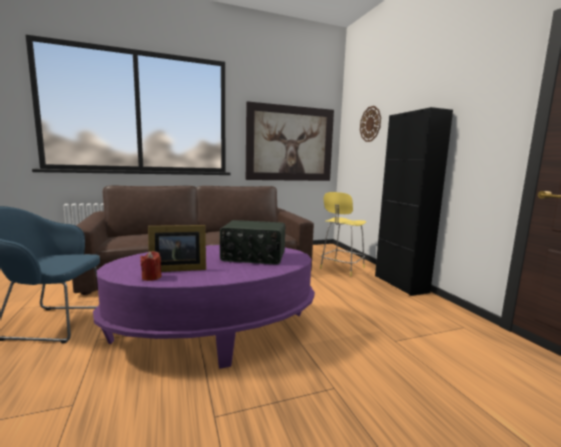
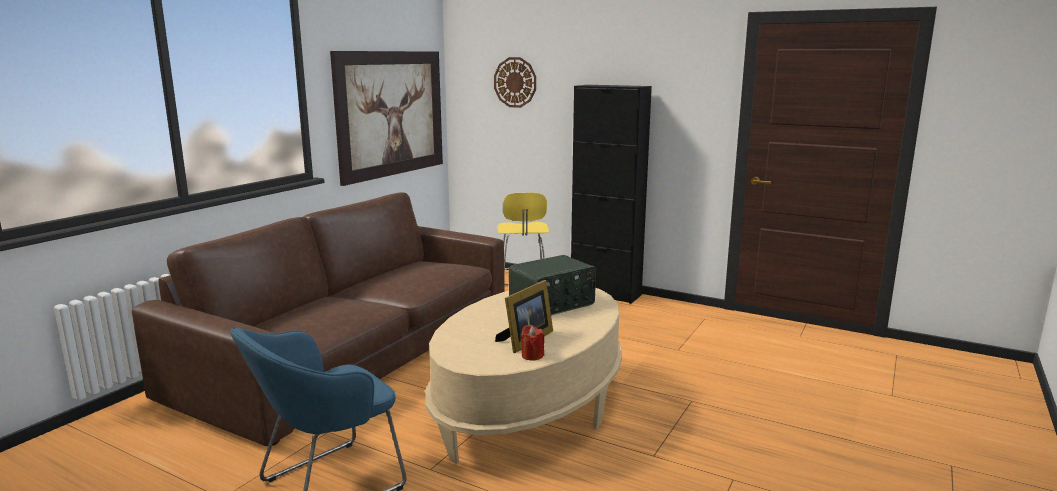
camera: 40 degrees left, 5 degrees up
(214, 331) = (530, 407): purple coffee table -> beige coffee table

